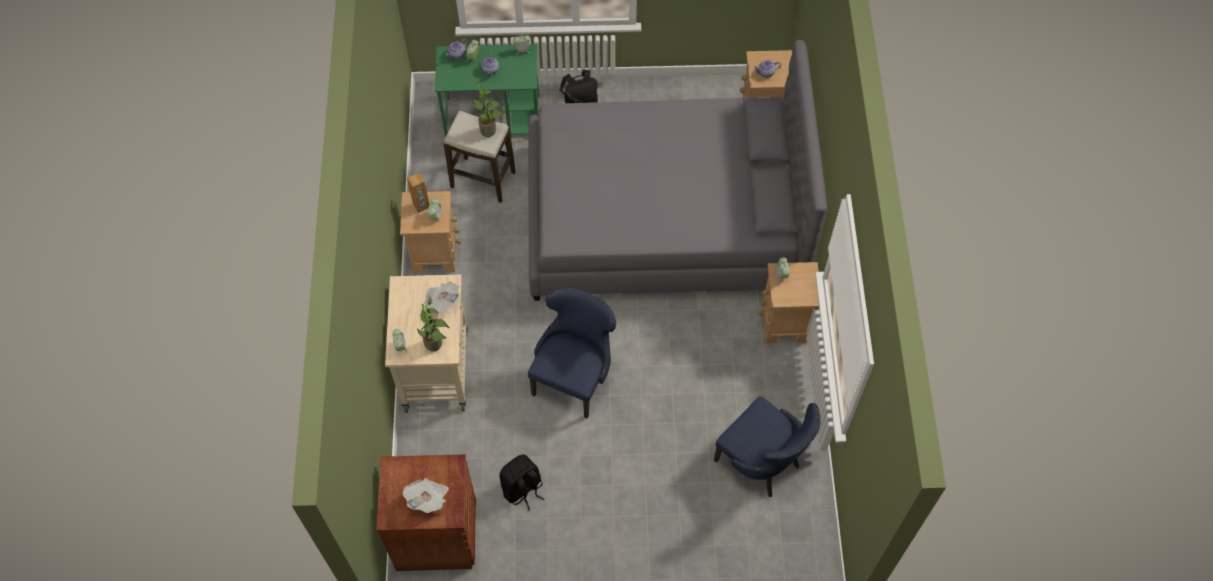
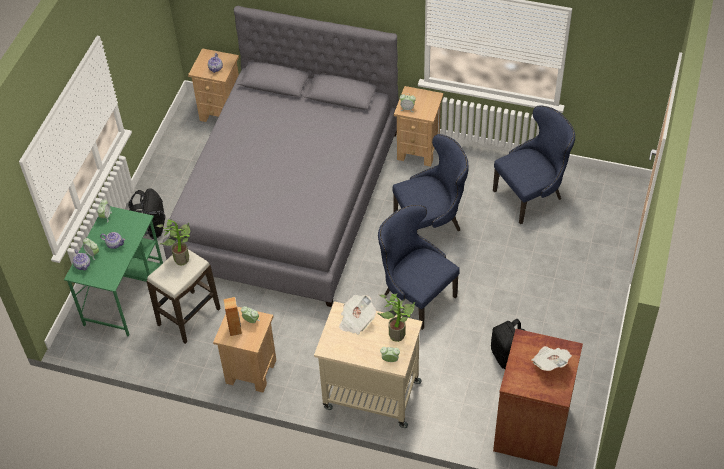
camera: 70 degrees left, 10 degrees down
(679, 365) = (430, 224): none -> blue chair

